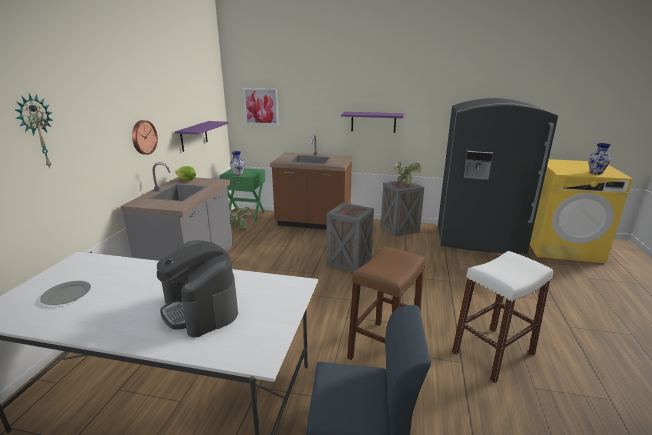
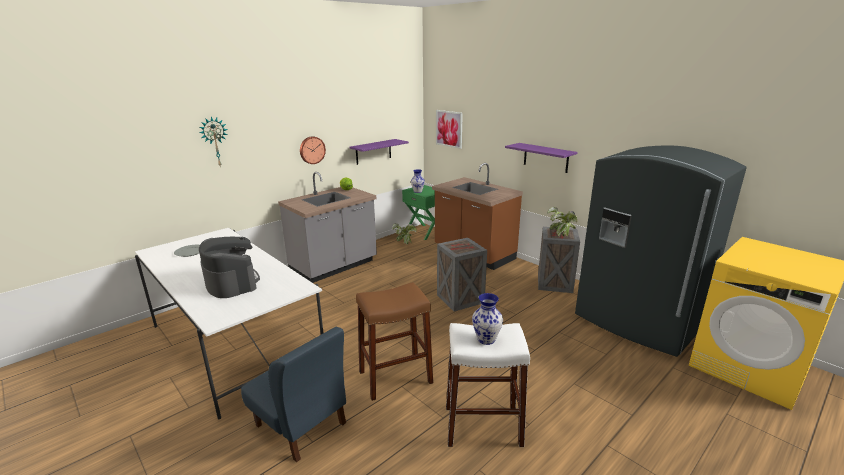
camera: 35 degrees right, 0 degrees up
(201, 309) = (232, 283): coffee machine -> coffee machine turned 150 degrees clockwise
(596, 173) = (789, 273): vase -> vase (486, 339)

